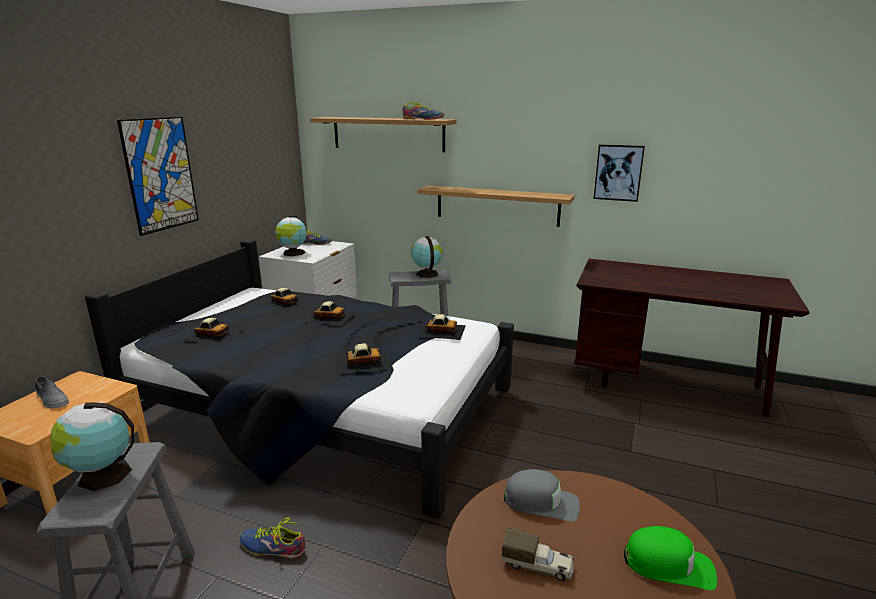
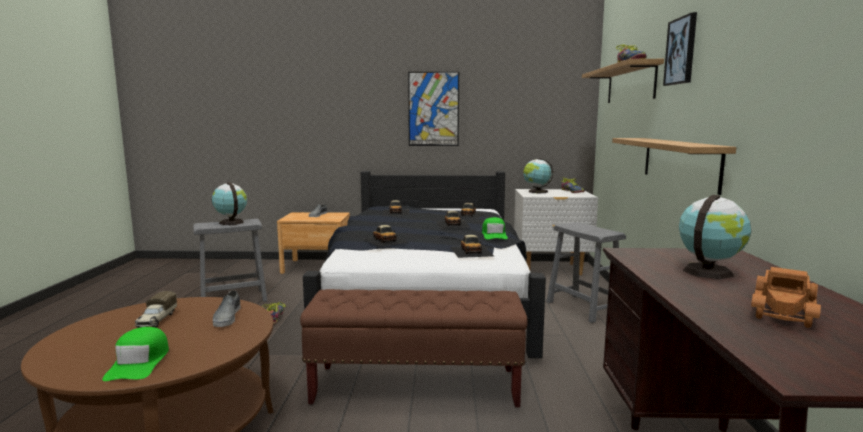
camera: 70 degrees right, 10 degrees down
(394, 310) = (494, 235): none -> green cap
(426, 273) = (597, 230): globe -> globe (708, 271)
(524, 459) = (416, 386): none -> brown bench
(541, 502) = (227, 317): grey cap -> grey shoe
(618, 172) = (780, 108): picture -> picture (681, 51)
(706, 282) = (785, 309): none -> toy truck

